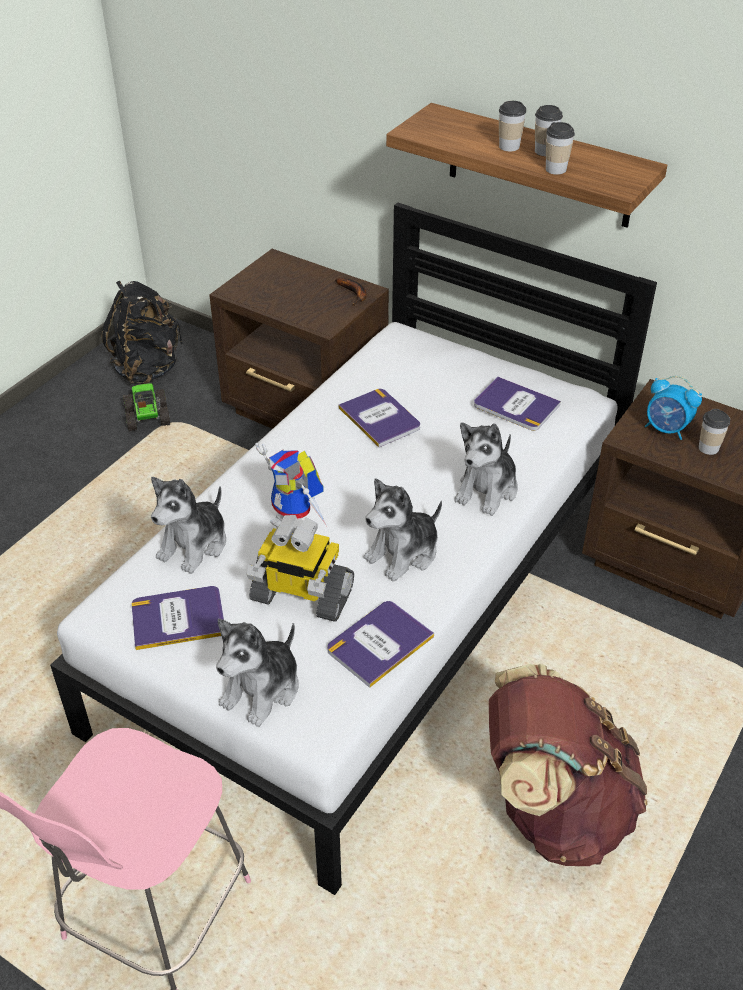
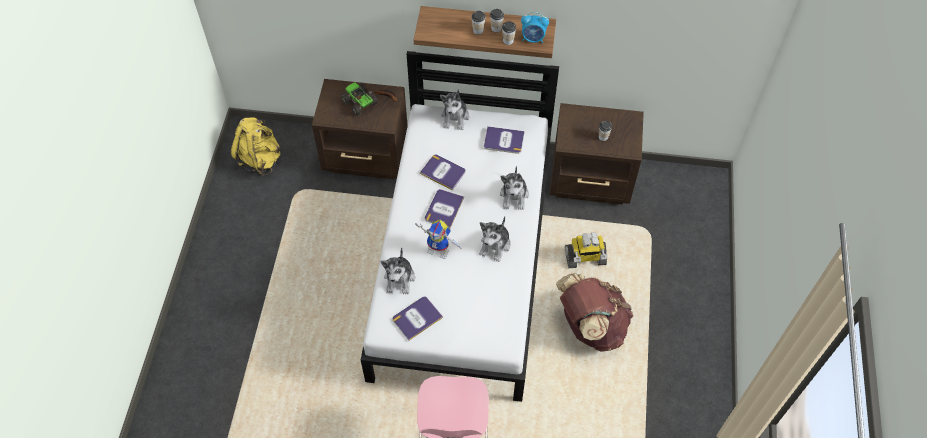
camera: 25 degrees left, 15 degrees up
(147, 418) = (282, 193): toy truck -> toy truck (360, 103)
(148, 368) = (260, 159): black backpack -> yellow backpack
(262, 689) = (473, 336): plush toy -> plush toy (455, 117)
(301, 595) = (463, 285): toy robot -> toy robot (585, 258)
(379, 643) = (509, 294): book -> book (444, 209)
(666, 429) = (580, 132): alarm clock -> alarm clock (533, 39)

